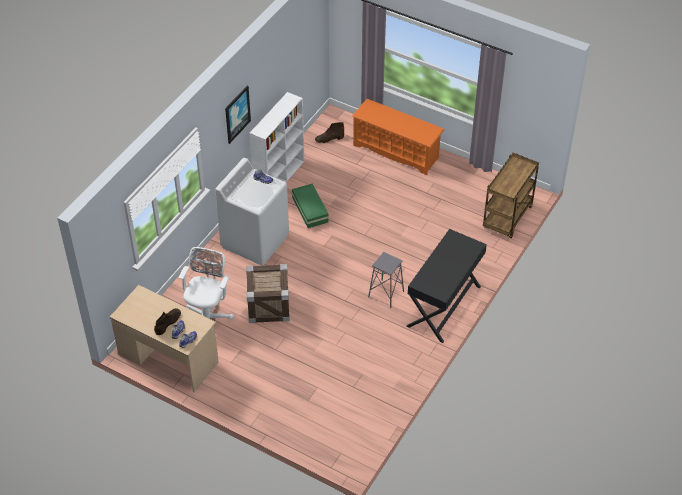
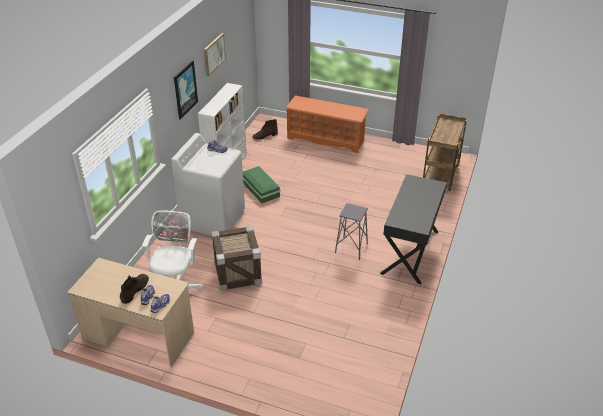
camera: 10 degrees left, 10 degrees down
(273, 69) = (214, 54): none -> picture

